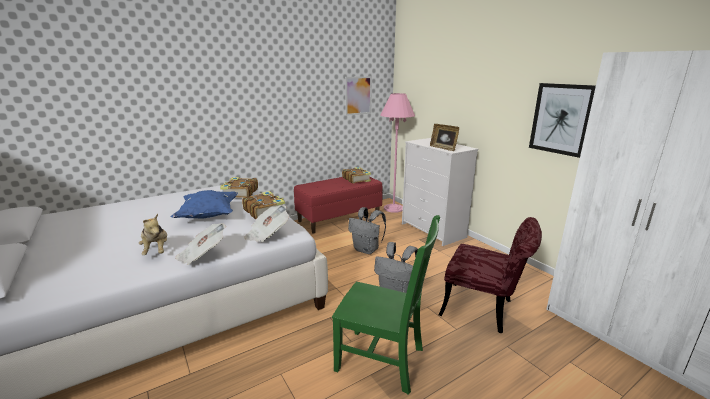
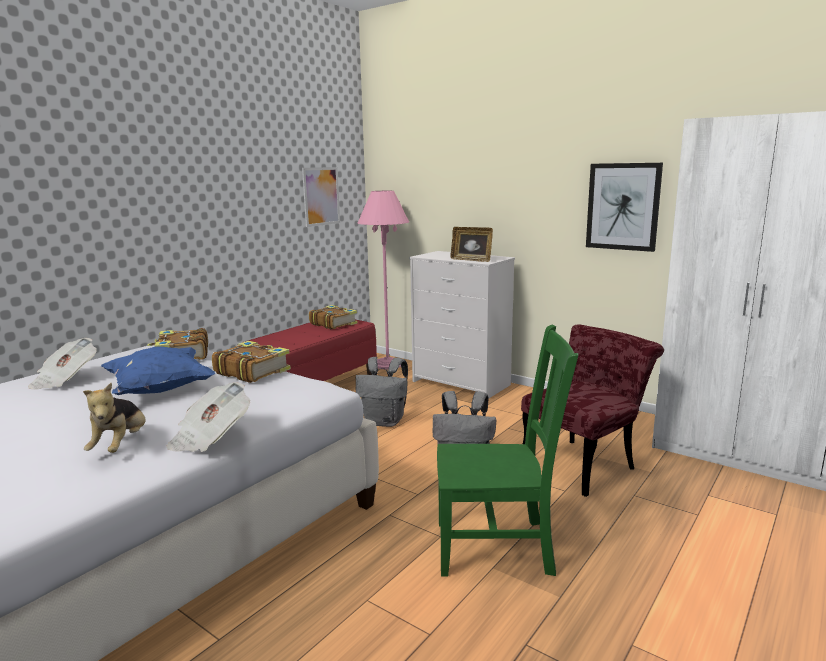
camera: 20 degrees left, 5 degrees down
(156, 250) = (121, 445): plush toy -> plush toy turned 45 degrees clockwise
(267, 234) = (289, 397): newspaper -> newspaper (65, 380)
(484, 310) = (584, 462): red chair -> red chair turned 45 degrees counterclockwise

